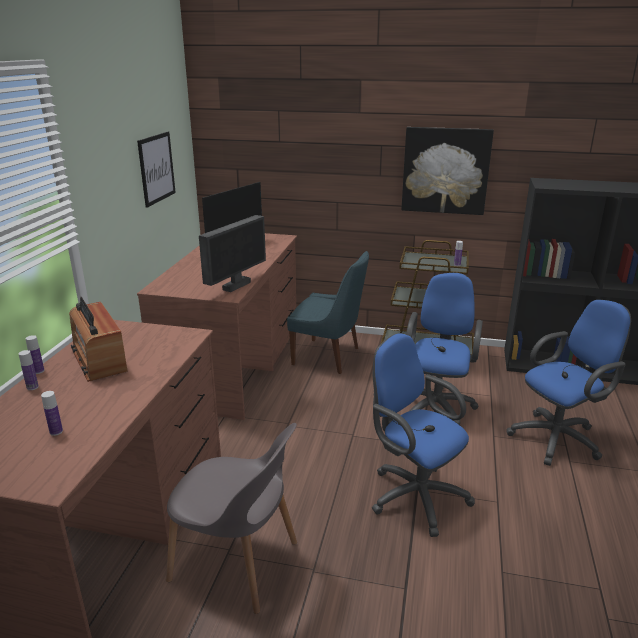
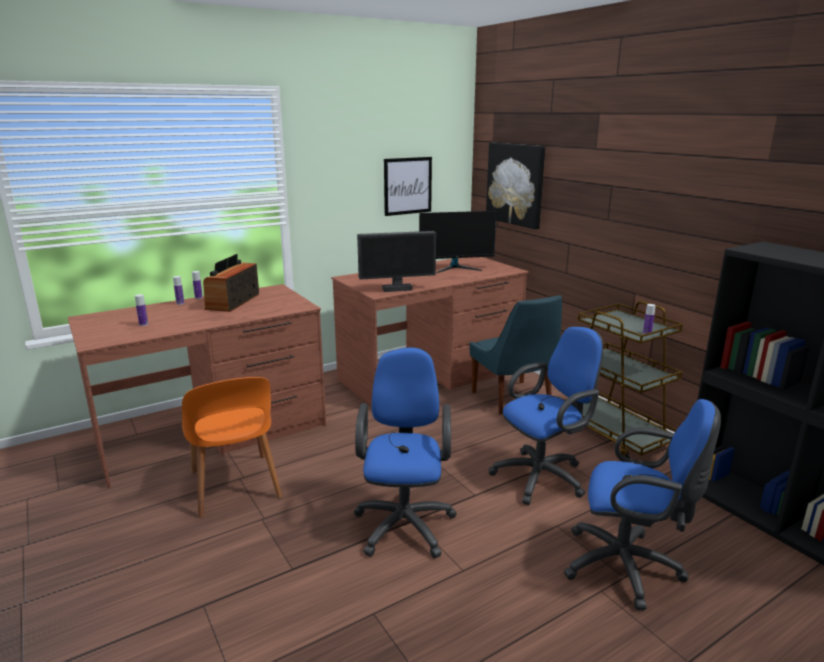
camera: 45 degrees right, 5 degrees down
(237, 563) = (235, 486): grey chair -> orange chair
(445, 170) = (670, 221): picture -> picture (515, 184)

